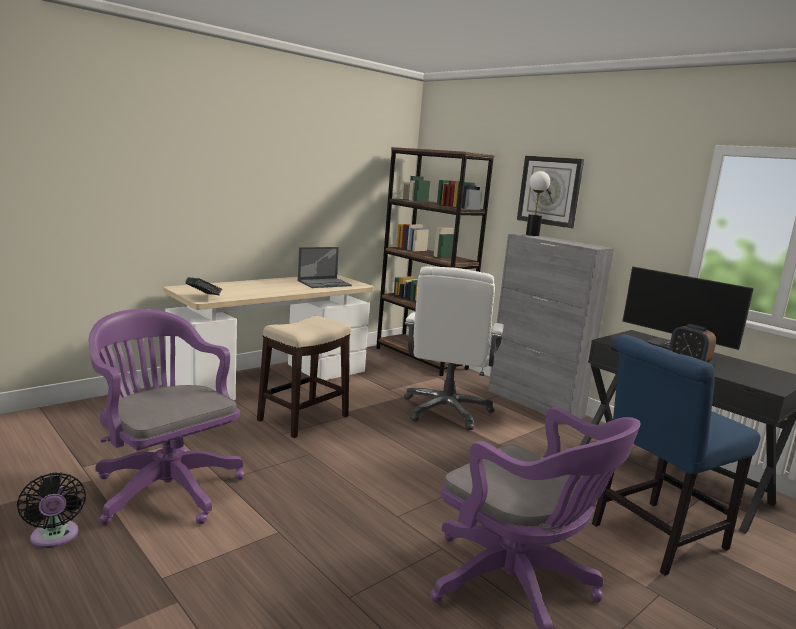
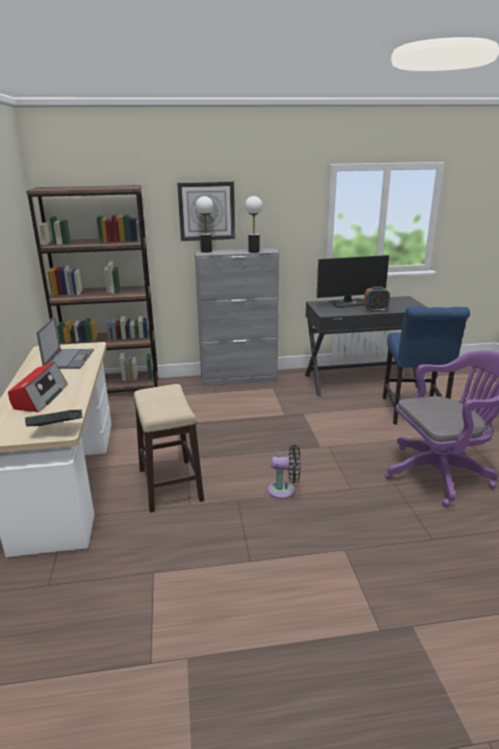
camera: 55 degrees left, 10 degrees up
(54, 538) = (287, 701): black fan -> black fan (284, 490)
(164, 486) = (236, 602): purple office chair -> none
(250, 287) = (40, 397): none -> radio
(446, 411) = (219, 415): white office chair -> none
(573, 244) = (254, 251): none -> table lamp

